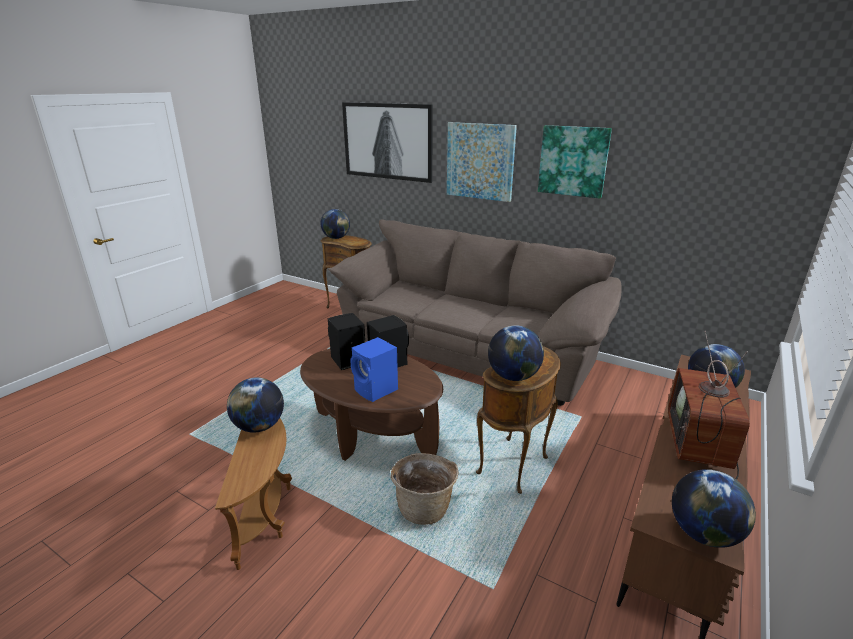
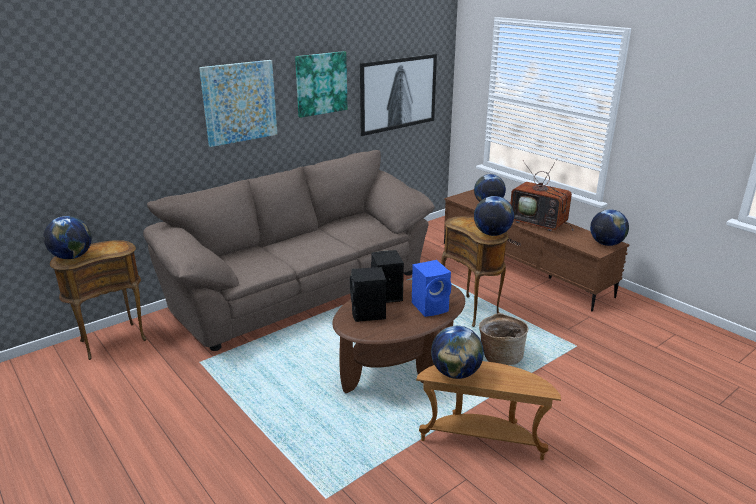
camera: 70 degrees left, 0 degrees up
(388, 141) = (114, 104): picture -> picture (398, 93)

